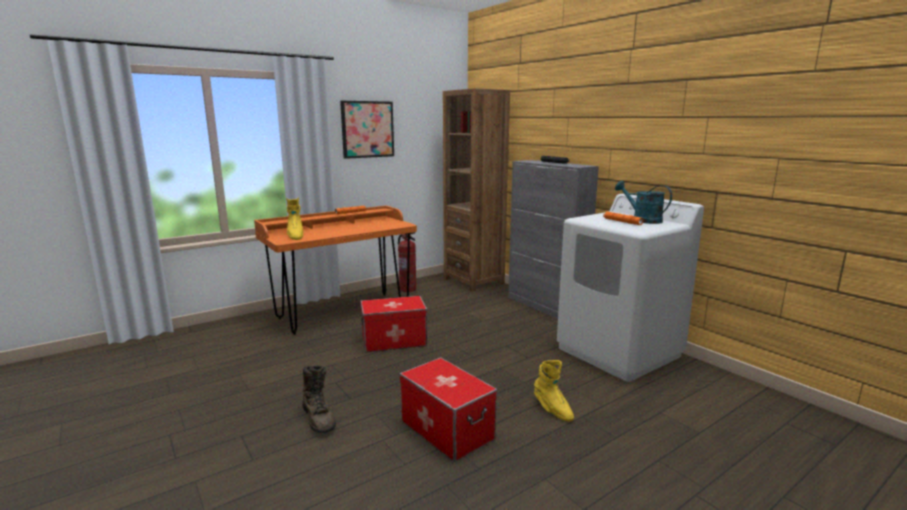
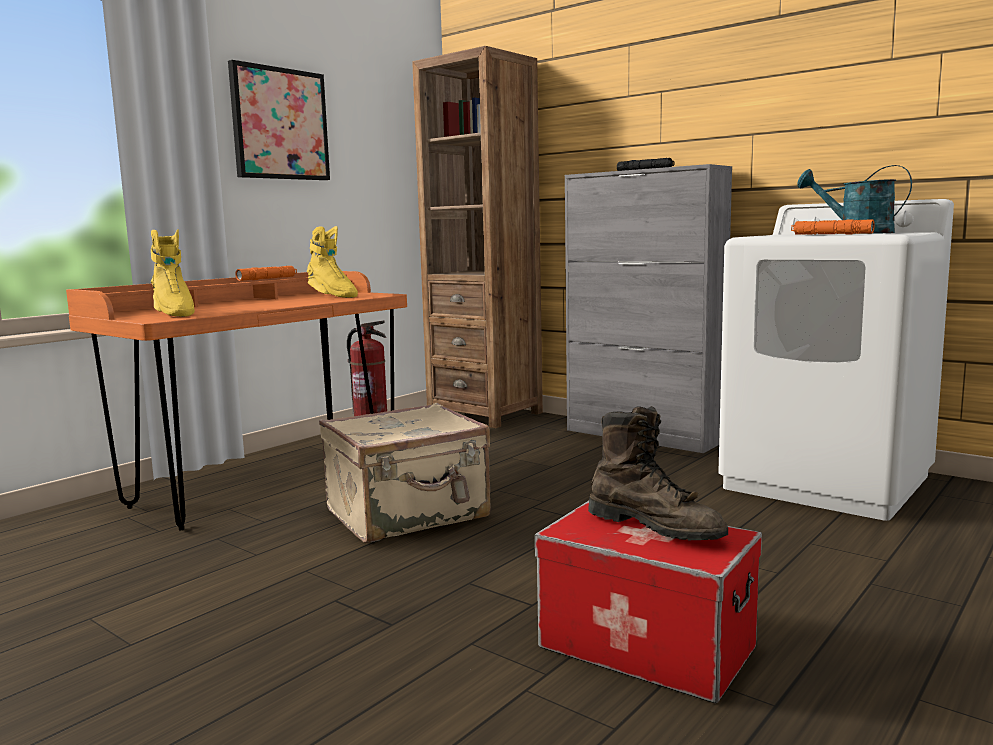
camera: 15 degrees left, 5 degrees down
(319, 418) = (347, 673): brown boot -> brown boot (656, 527)
(394, 341) = (408, 514): storage box -> beige suitcase
(552, 409) = (809, 580): yellow boot -> yellow boot (332, 296)

